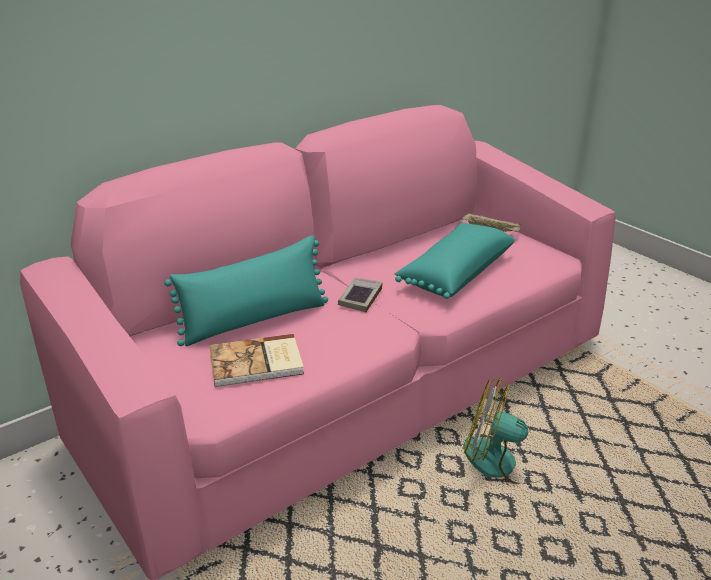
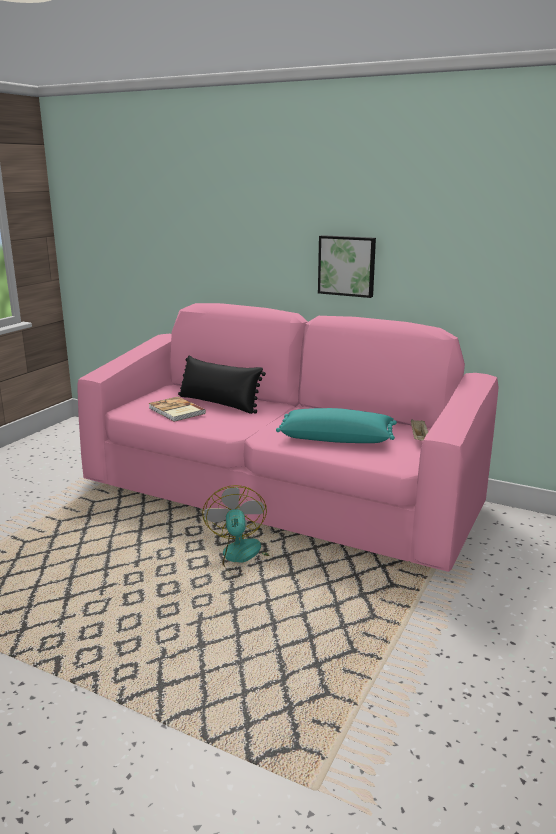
camera: 65 degrees right, 10 degrees down
(255, 320) = (219, 403): turquoise pillow -> black pillow
(321, 54) = (347, 265): none -> picture
(360, 298) = (267, 419): book -> none

